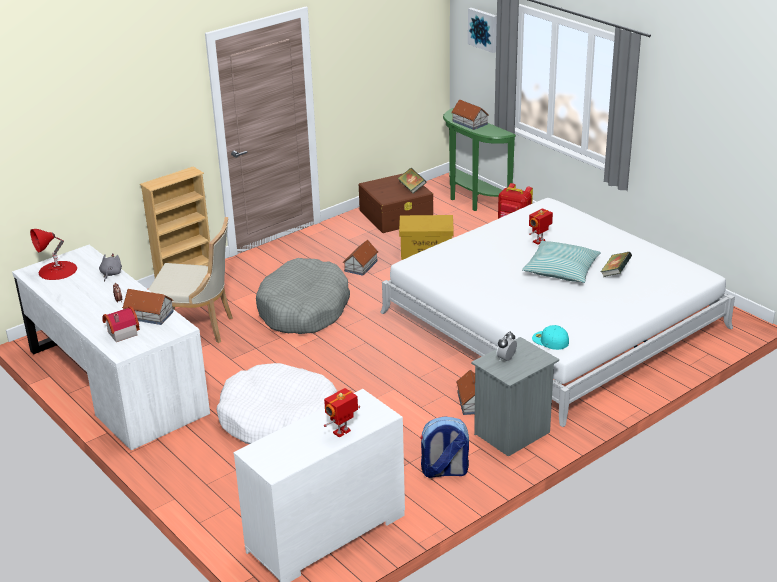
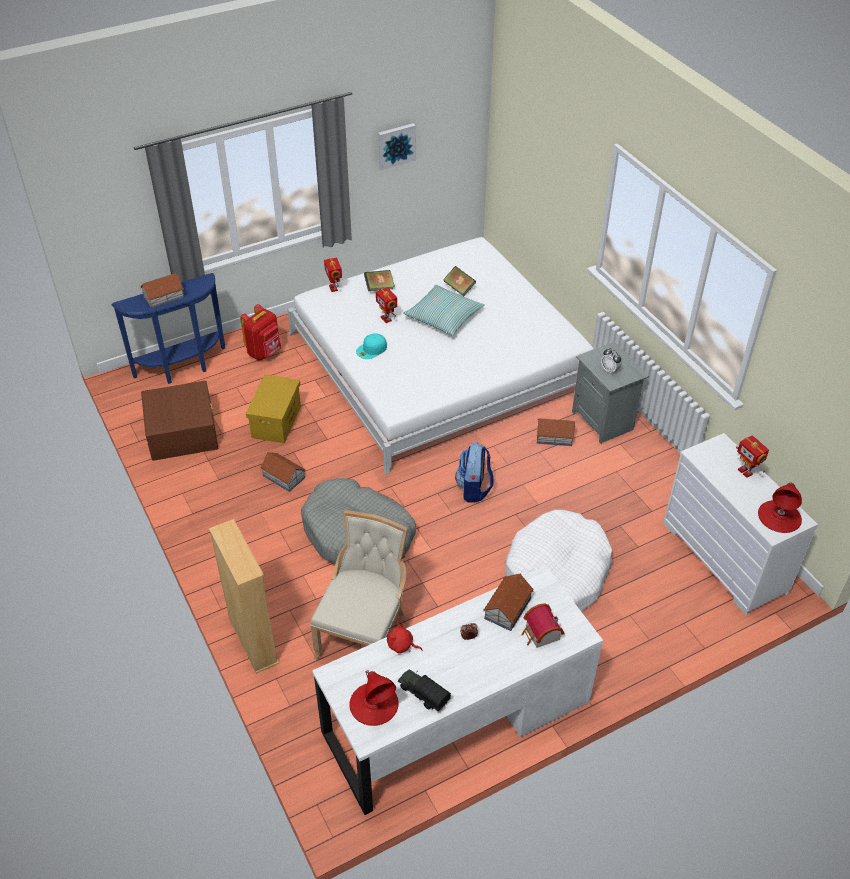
camera: 80 degrees left, 15 degrees up
(64, 288) = (423, 694): none -> toy truck
(110, 274) = (401, 645): grey plush toy -> red plush toy
(277, 457) = (779, 516): none -> red table lamp
(412, 188) = (185, 393): book -> book (379, 288)
(444, 471) = (648, 471): backpack -> backpack (474, 489)
(472, 201) = (183, 368): green console table -> blue console table
(483, 29) = (116, 200): picture -> picture (396, 145)
(550, 340) = (561, 347): turquoise cap -> turquoise cap (371, 349)
(571, 211) = (334, 288): none -> toy robot

